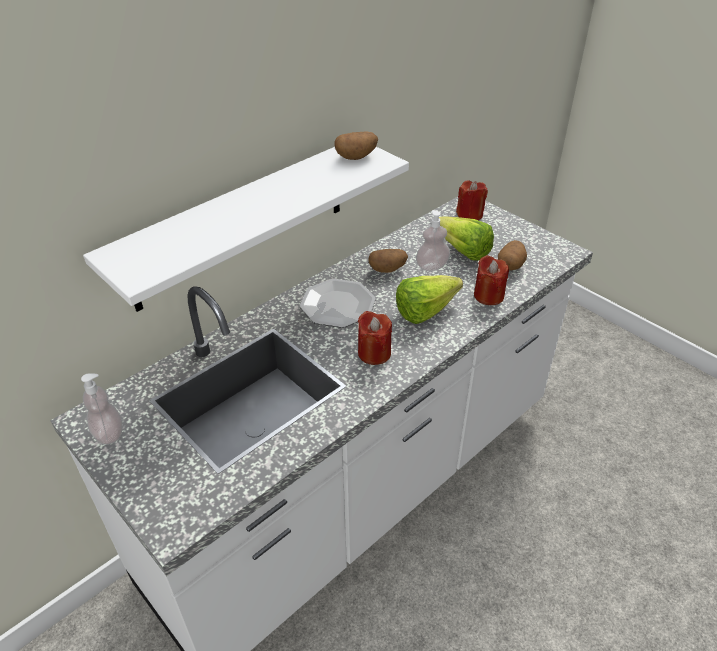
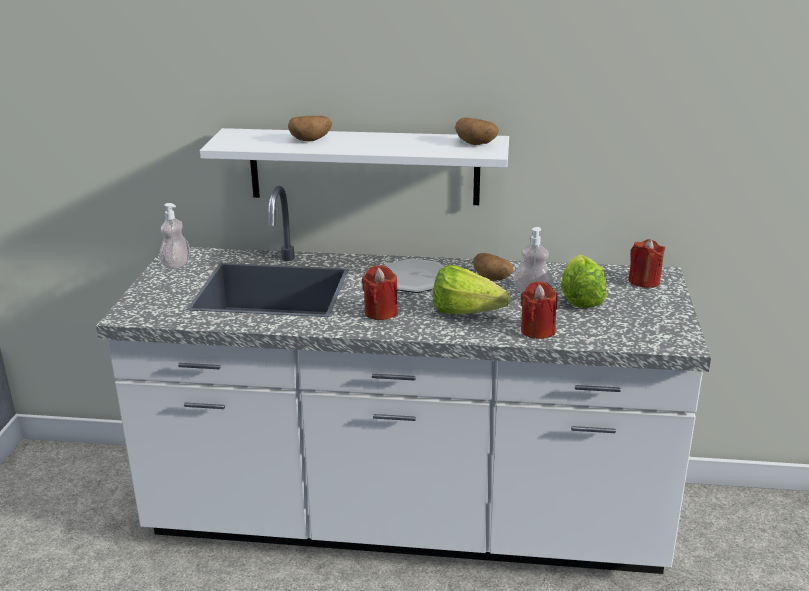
camera: 50 degrees right, 15 degrees down
(510, 265) = (603, 325): potato -> potato (310, 140)

